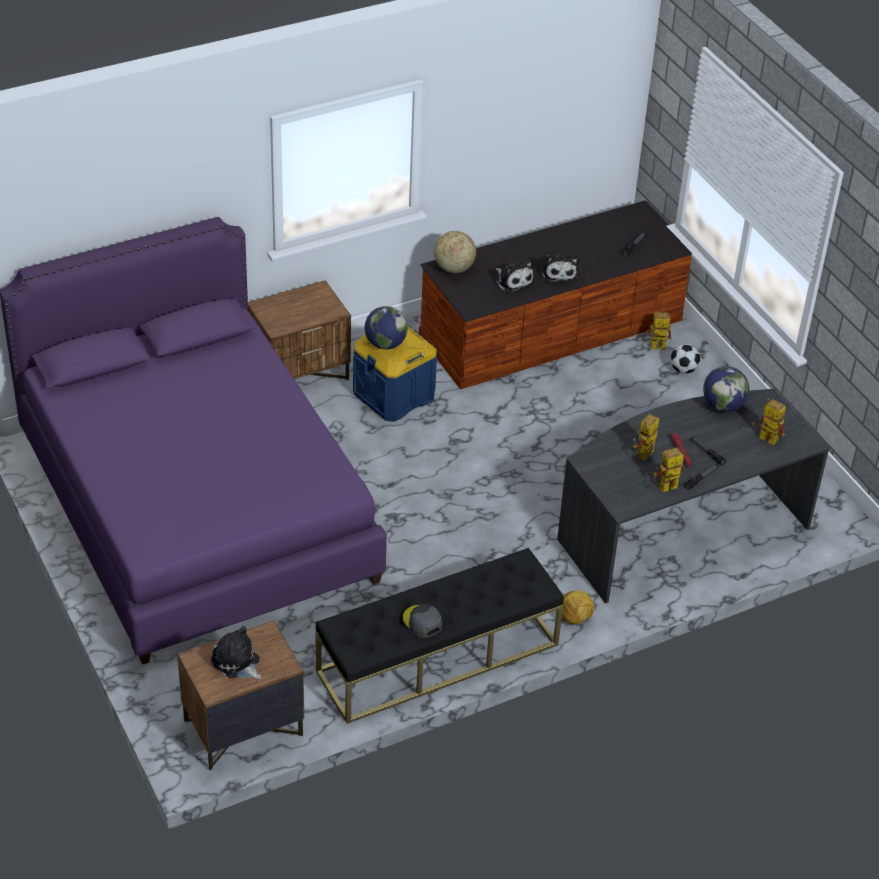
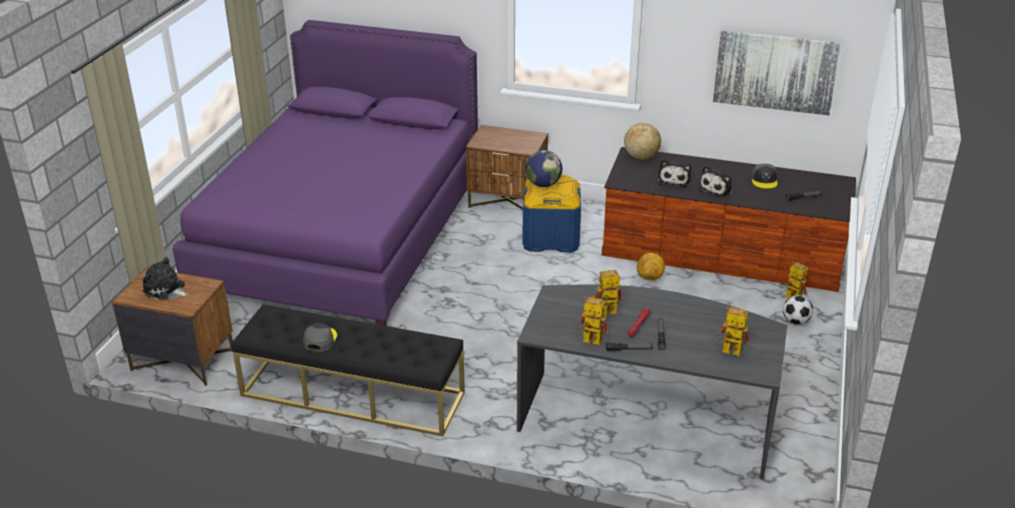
camera: 45 degrees right, 10 degrees down
(237, 663) = (166, 290): plush toy -> plush toy turned 60 degrees counterclockwise
(555, 127) = (775, 72): none -> picture
(575, 618) = (480, 427): football -> football (650, 278)
(583, 242) = (764, 180): none -> grey cap
(723, 406) = (721, 314): globe -> none
(764, 437) = (727, 351): toy robot -> toy robot turned 60 degrees counterclockwise

